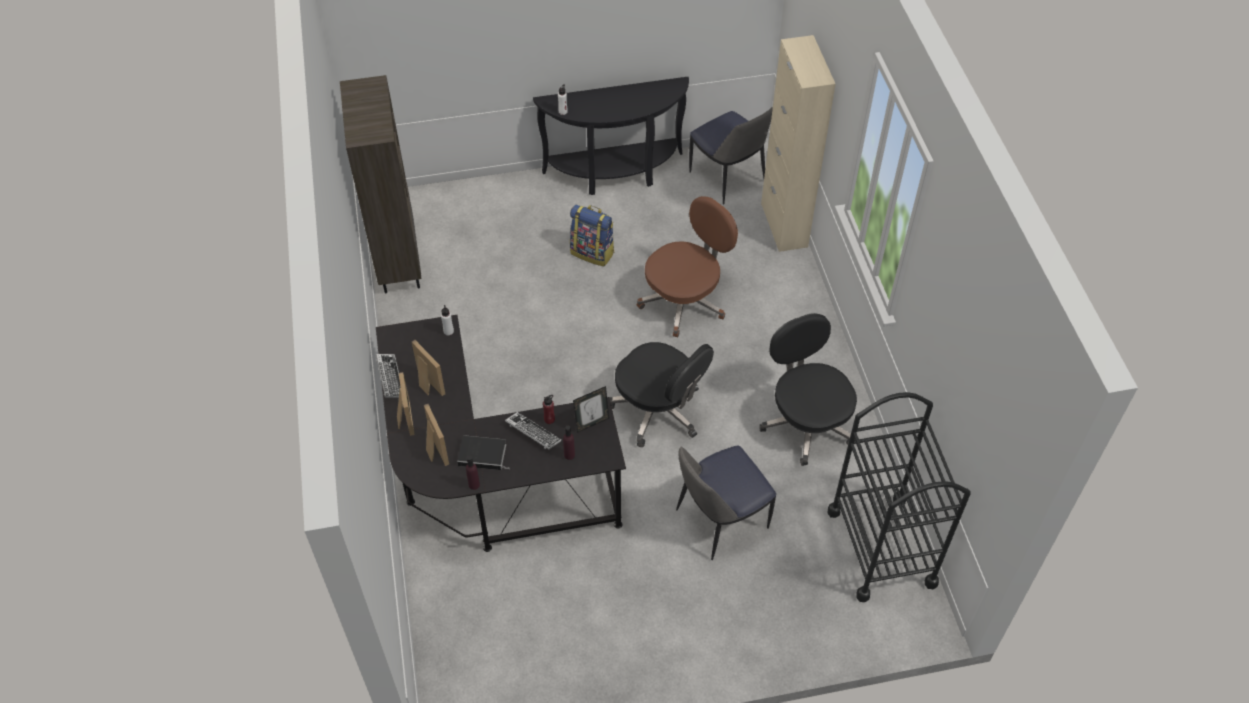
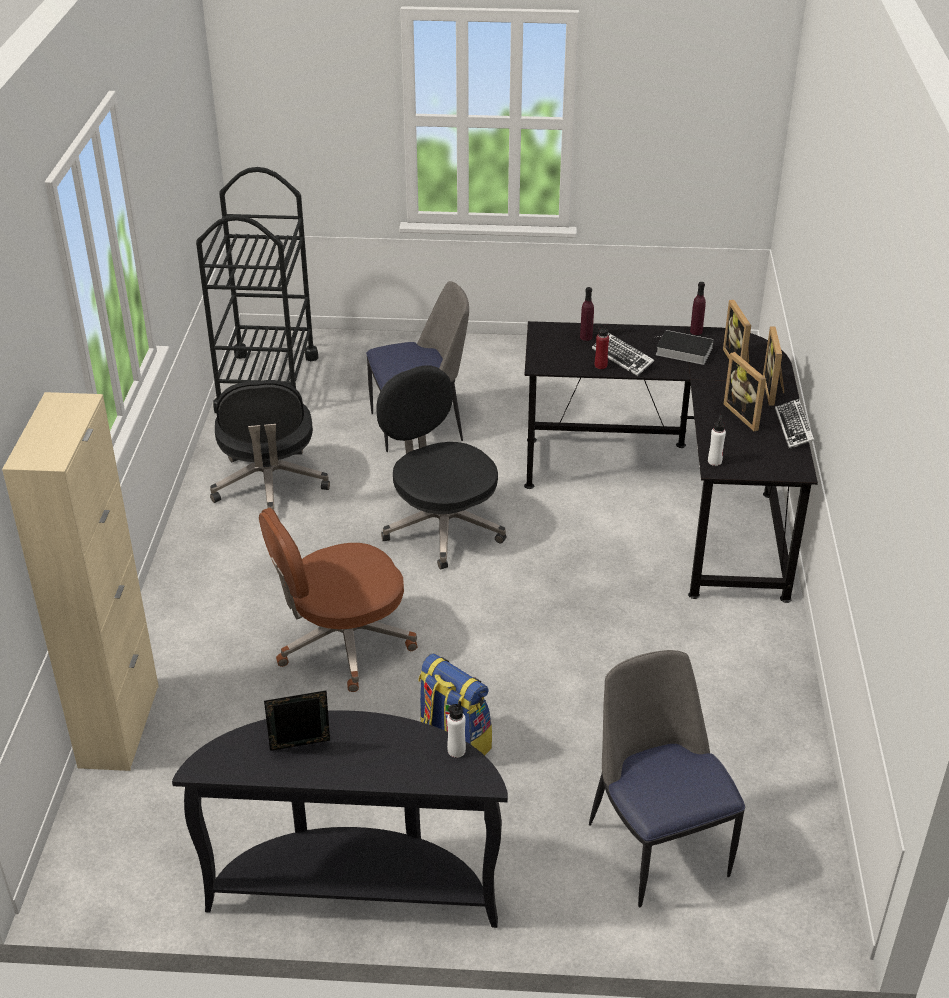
camera: 165 degrees left, 15 degrees down
(397, 263) = (792, 792): brown bookcase -> none
(591, 423) = (552, 356): picture frame -> picture frame (300, 749)
(728, 178) = (154, 831): chair -> chair (657, 845)

